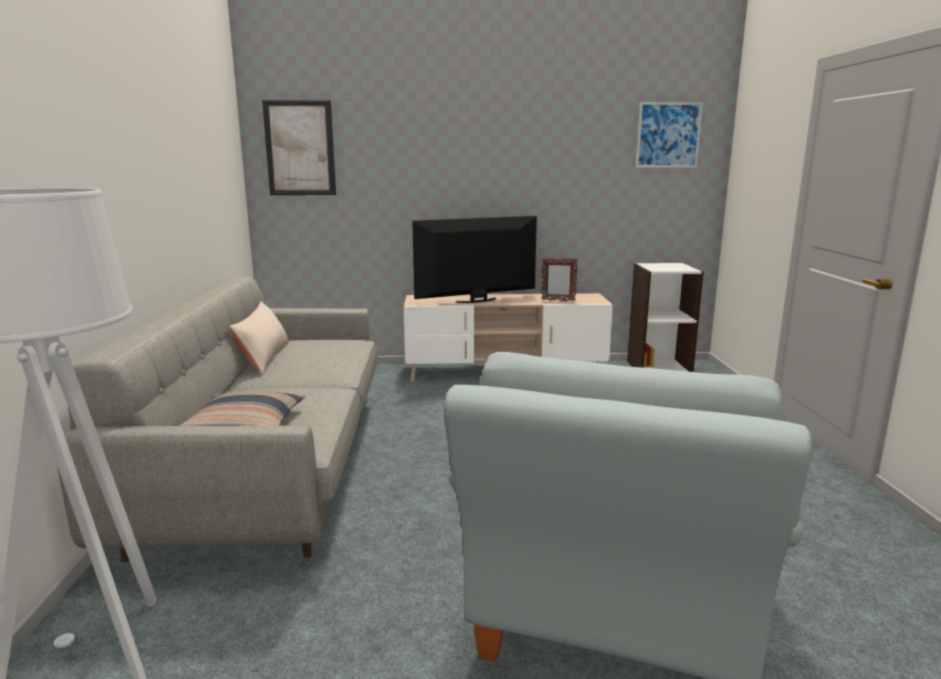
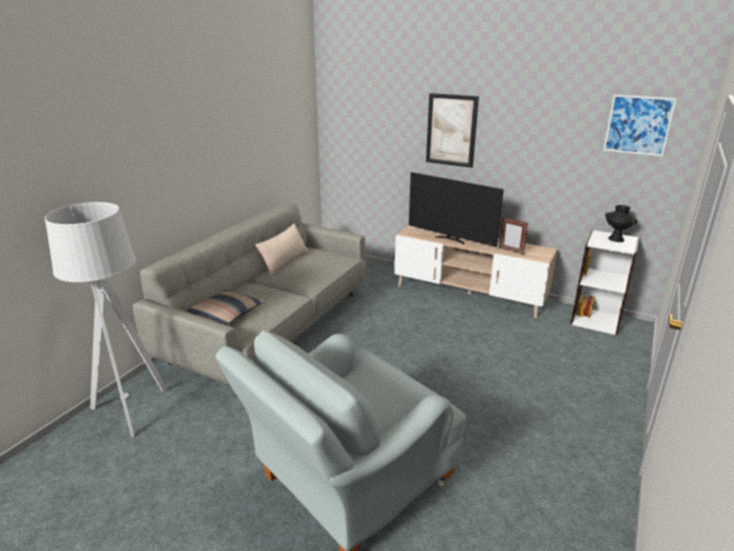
camera: 30 degrees right, 10 degrees up
(300, 148) = (351, 112): picture -> picture (451, 130)
(477, 301) = (451, 239): television -> television turned 150 degrees counterclockwise
(668, 266) = (615, 239): none -> black vase

